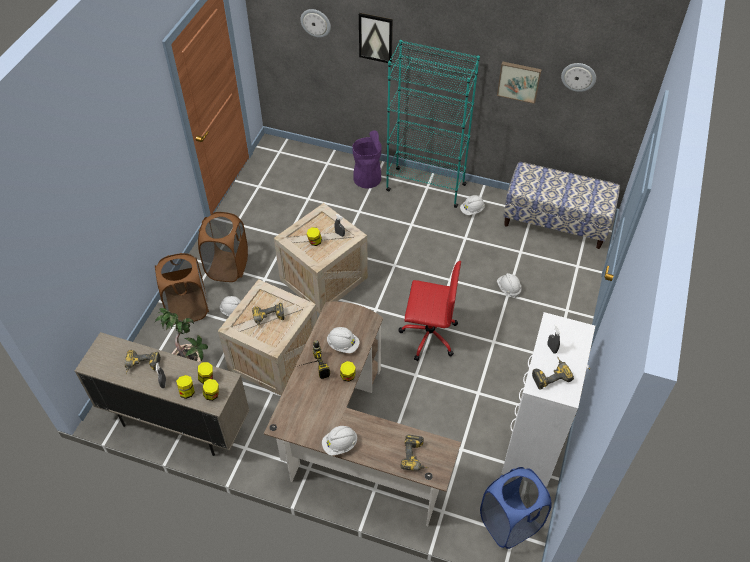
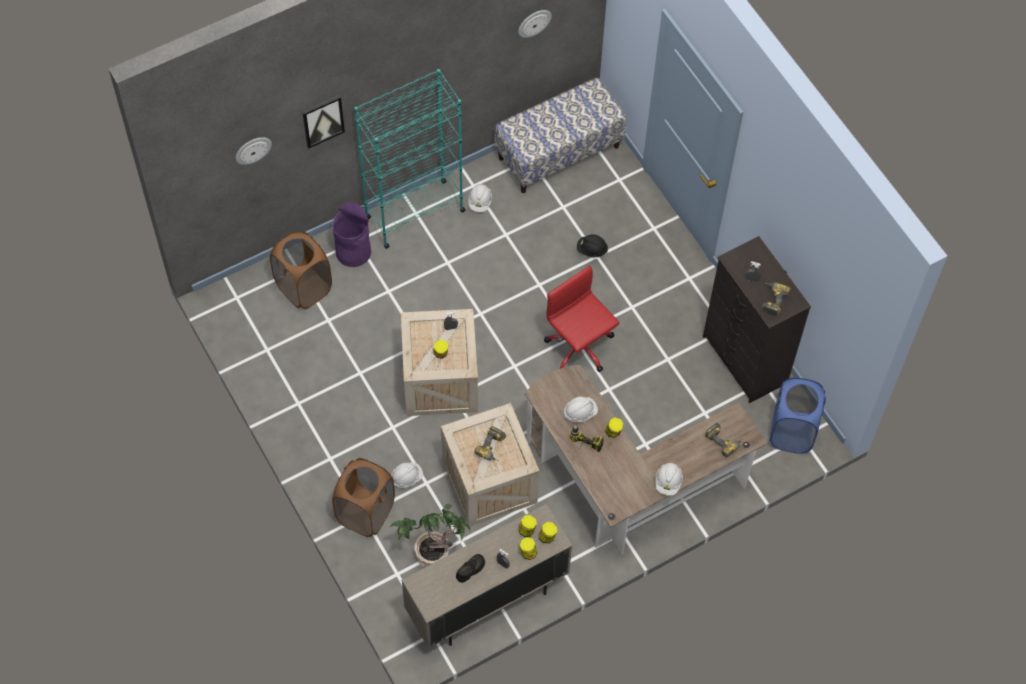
camera: 50 degrees left, 10 degrees up
(142, 366) = (470, 569): power drill -> black shoe
(228, 267) = (347, 447): brown laundry basket -> brown laundry basket (303, 287)
(428, 335) = (580, 348): red office chair -> red office chair turned 90 degrees counterclockwise
(508, 288) = (591, 250): white hard hat -> black hard hat
(519, 81) = (478, 61): picture -> none
(531, 443) = (744, 361): white dresser -> black dresser

